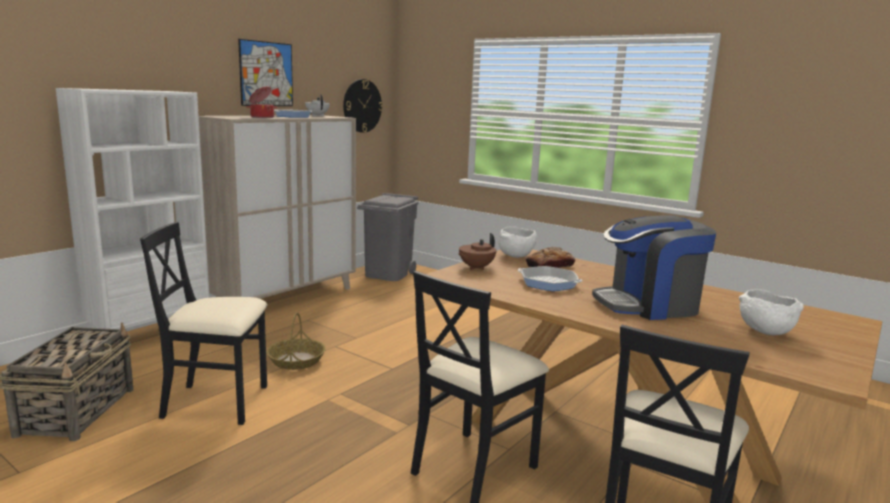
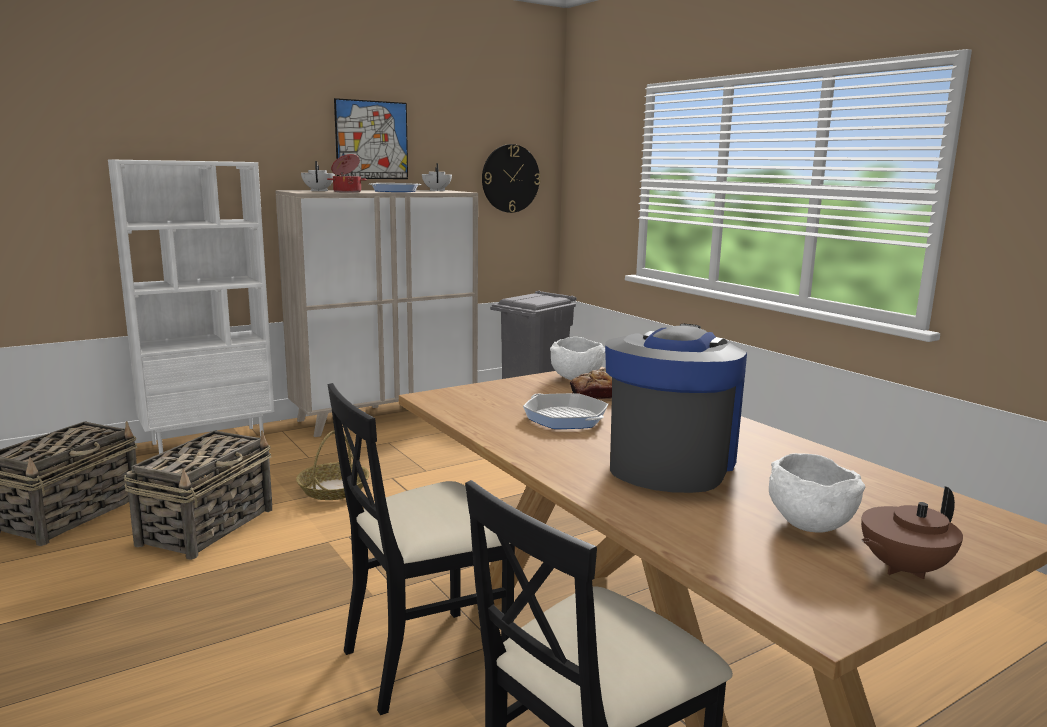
camera: 20 degrees right, 0 degrees up
(217, 402) = (208, 526): black chair -> basket
(232, 116) = (319, 190): none -> white teapot
(475, 268) = (496, 389): brown teapot -> brown teapot (902, 569)
(649, 305) = (670, 463): coffee machine -> coffee machine turned 105 degrees clockwise

